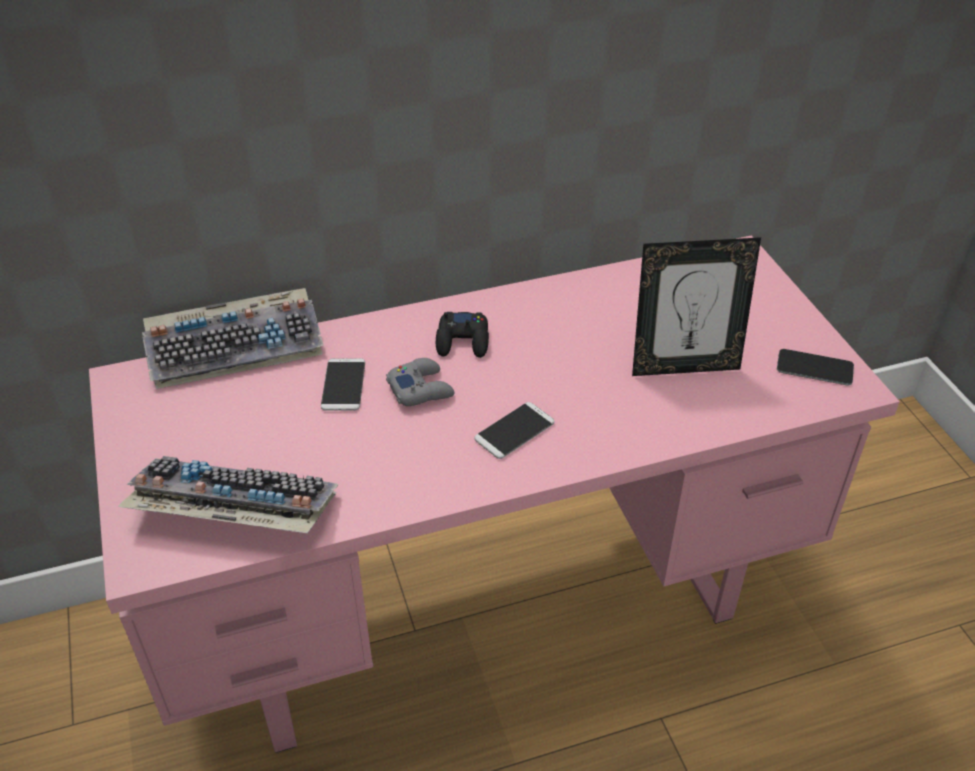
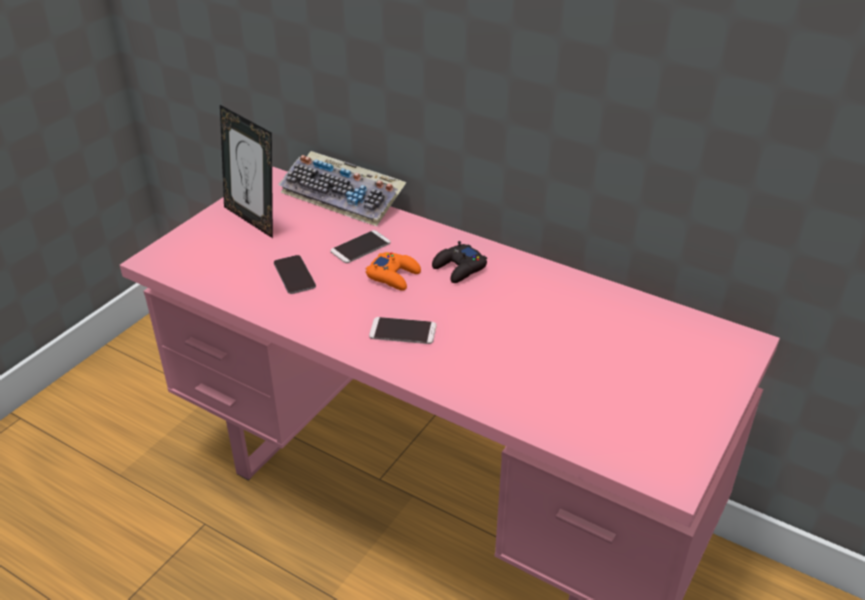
camera: 50 degrees right, 5 degrees down
(230, 511) = (218, 266): keyboard -> none
(420, 388) = (394, 276): grey game controller -> orange game controller
(684, 366) = (568, 375): picture frame -> picture frame (253, 219)
(814, 368) = (663, 445): phone -> phone (294, 275)

